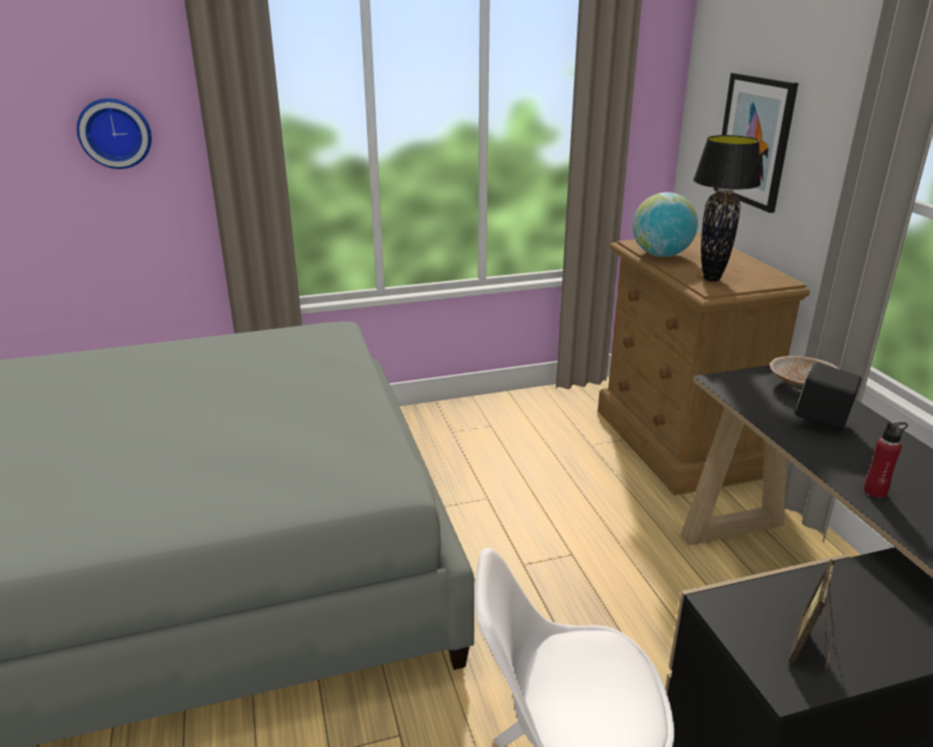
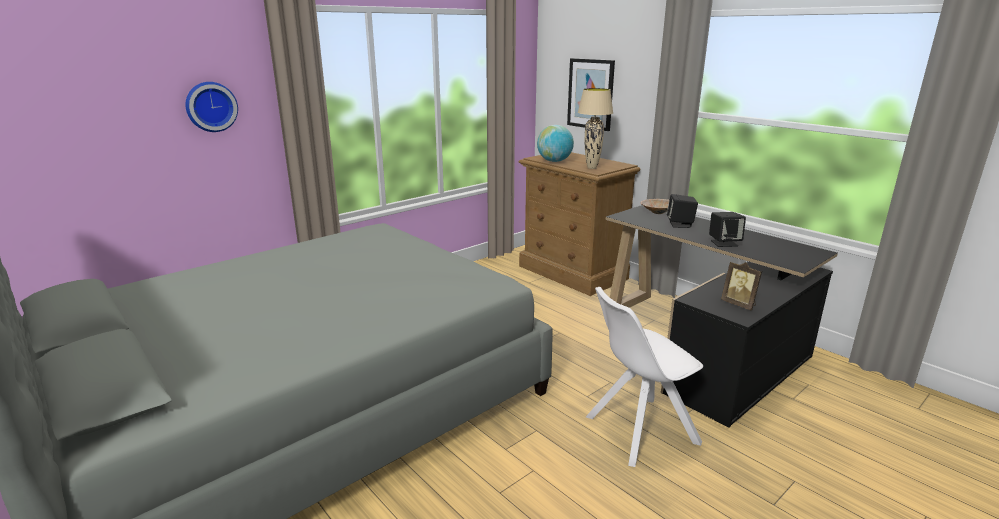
camera: 25 degrees left, 5 degrees down
(711, 279) = (592, 168): black table lamp -> beige table lamp
(811, 648) = (739, 304): picture frame -> picture frame turned 45 degrees counterclockwise
(875, 491) = (724, 243): red bottle -> black speaker

